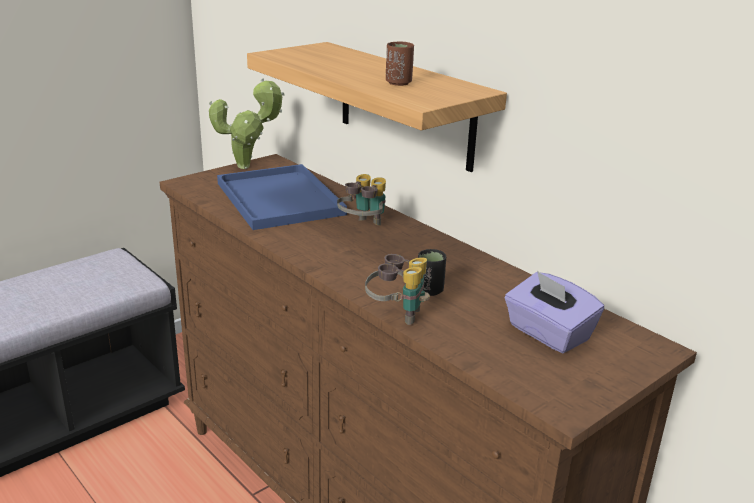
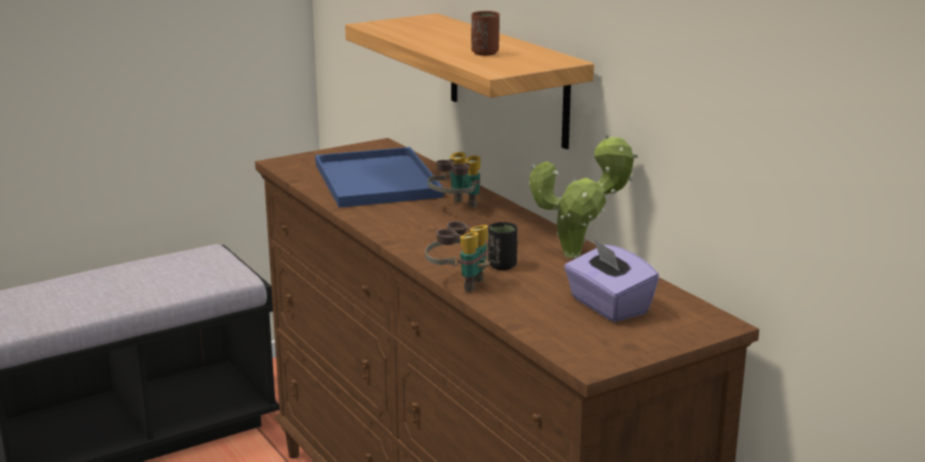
camera: 10 degrees right, 5 degrees down
(248, 166) = (353, 149): potted plant -> potted plant (578, 255)

